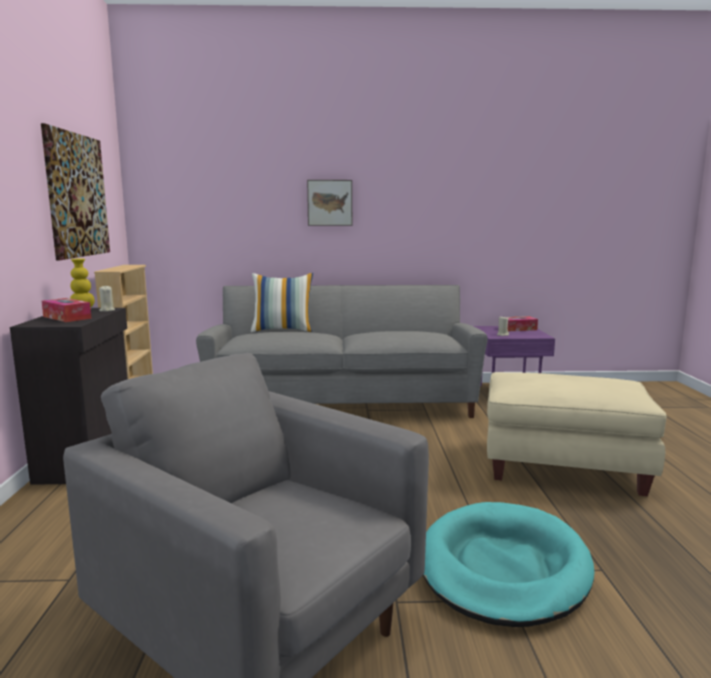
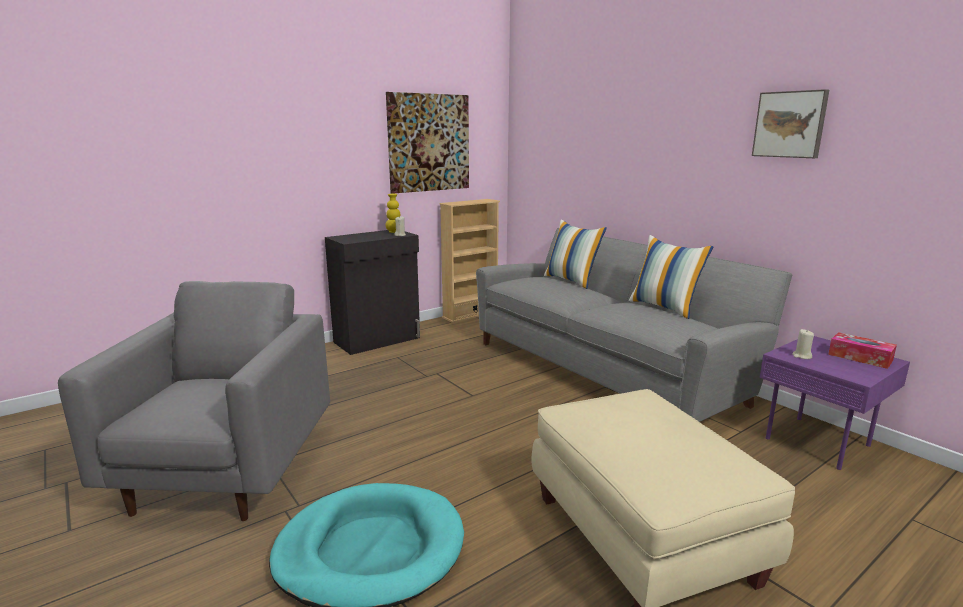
camera: 55 degrees right, 5 degrees up
(67, 317) = (365, 236): tissue box -> none
(330, 203) = (655, 150): picture -> picture (790, 124)
(390, 329) = (665, 307): none -> pillow

